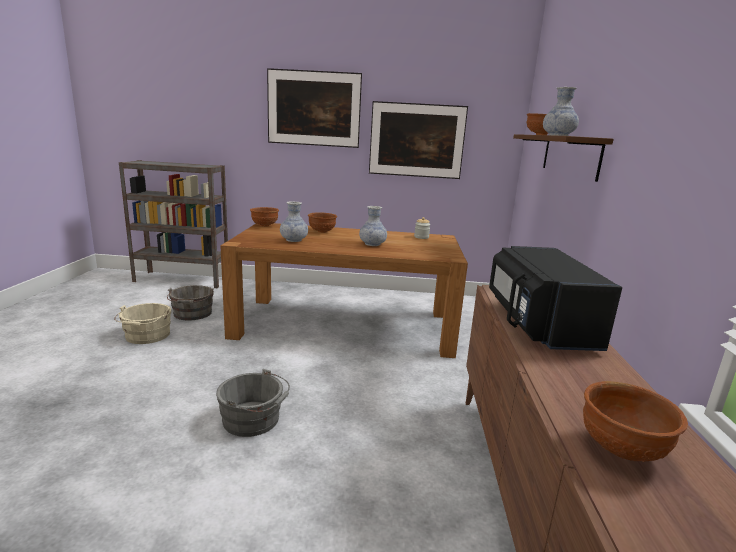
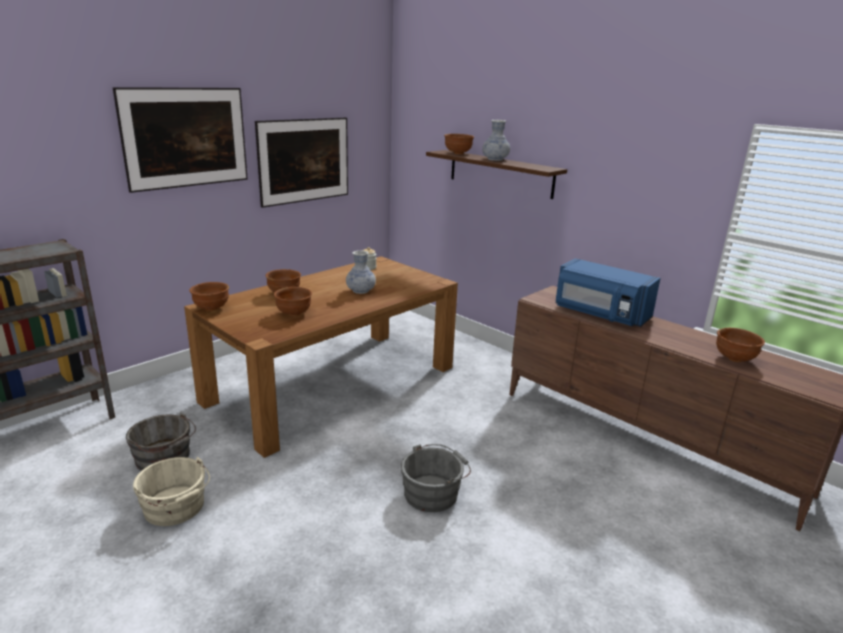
camera: 50 degrees left, 5 degrees up
(294, 240) = (294, 314): vase -> brown bowl
(537, 324) = (599, 314): black microwave -> blue microwave

